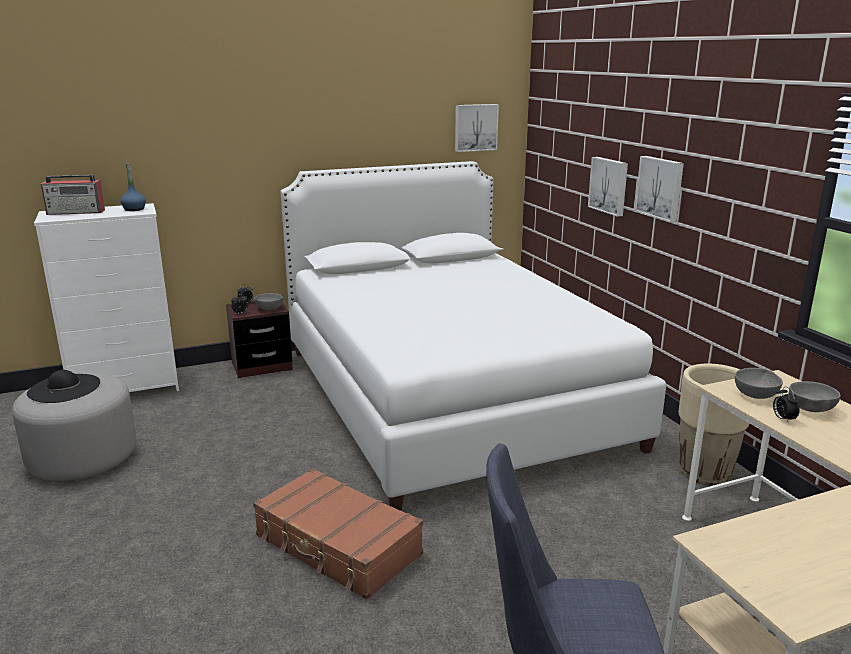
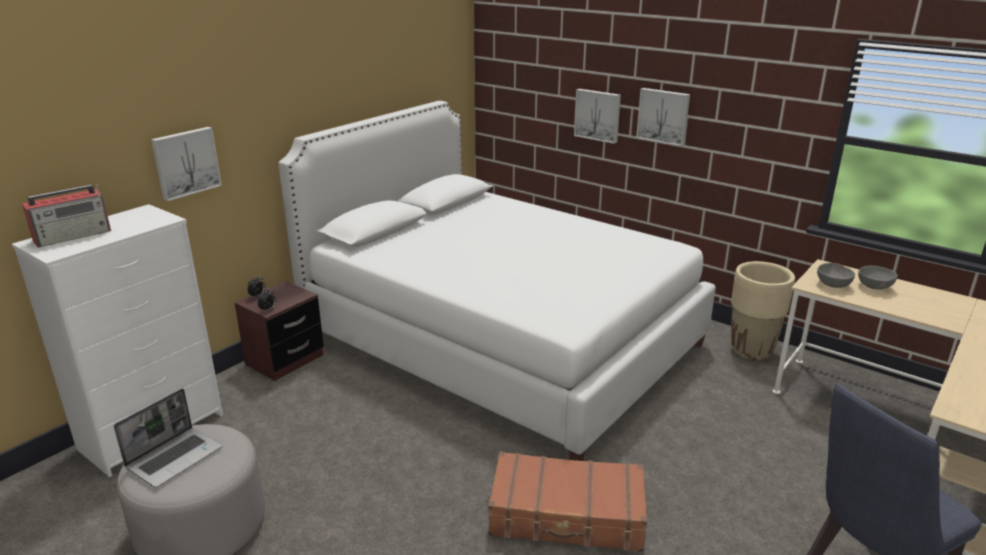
camera: 30 degrees left, 5 degrees up
(64, 388) = (175, 457): black hat -> laptop
(134, 209) = (144, 218): blue bottle -> none
(268, 309) = (292, 297): grey bowl -> none
(475, 127) = (436, 65): picture -> picture (185, 162)
(783, 419) = (870, 300): alarm clock -> none

